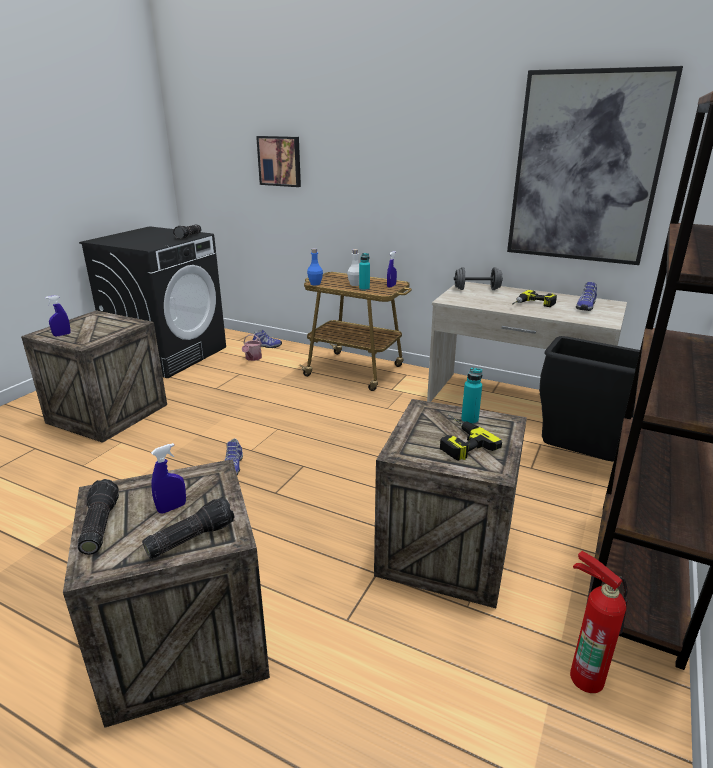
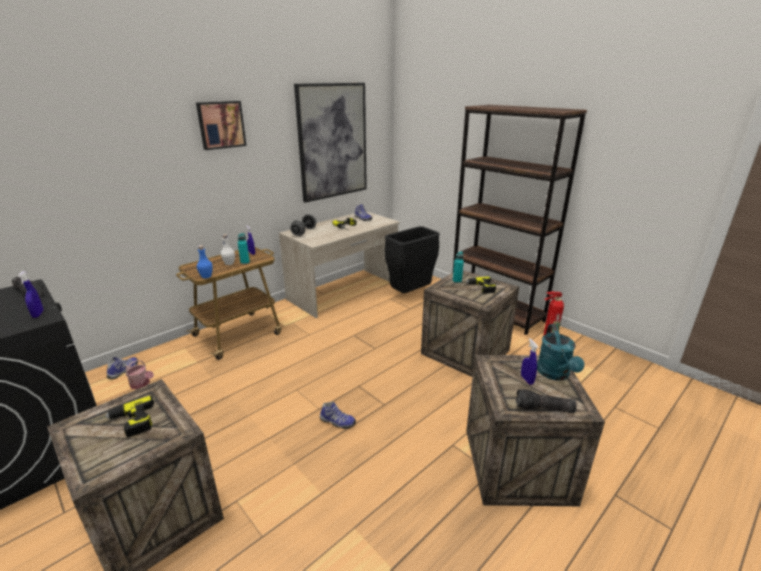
camera: 70 degrees left, 0 degrees up
(62, 335) = (121, 454): blue spray bottle -> blue spray bottle (38, 314)
(93, 327) = (122, 425): none -> power drill
(191, 537) = (555, 374): flashlight -> turquoise watering can
(280, 161) = (77, 177): picture -> picture (221, 125)

